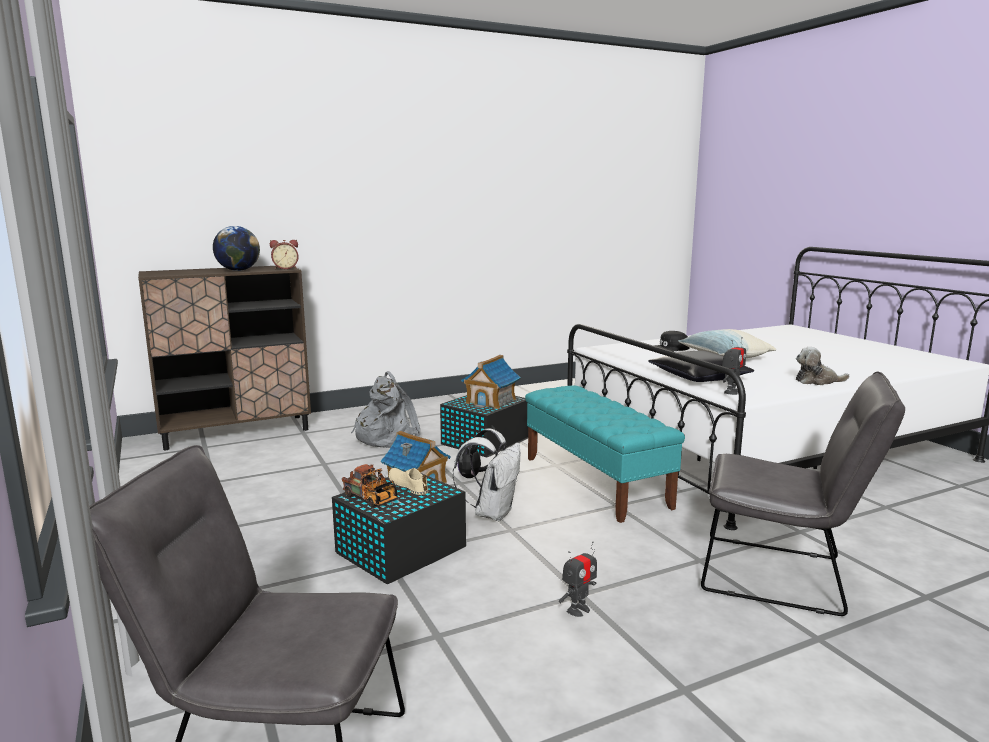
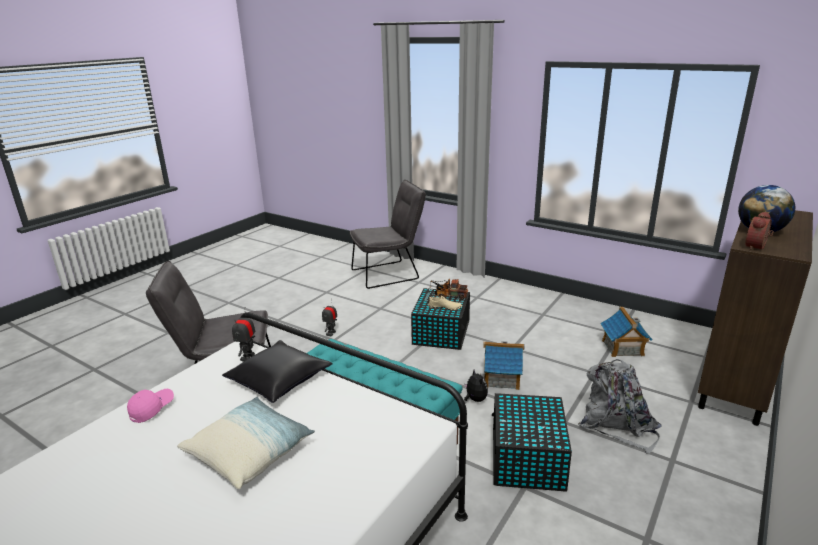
camera: 150 degrees right, 10 degrees up
(491, 401) = (524, 421): toy house -> toy house (622, 348)
(492, 513) = (422, 371): white backpack -> none
(670, 348) = (331, 469): black cap -> none
(817, 381) = (152, 409): plush toy -> pink cap

